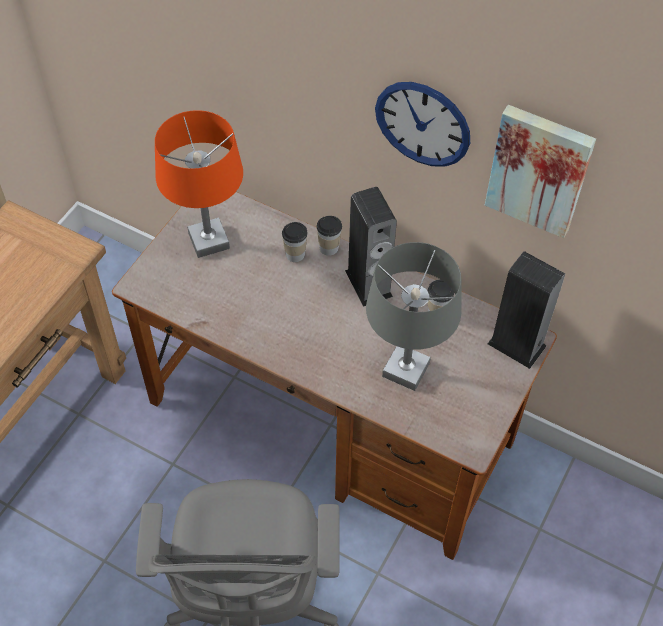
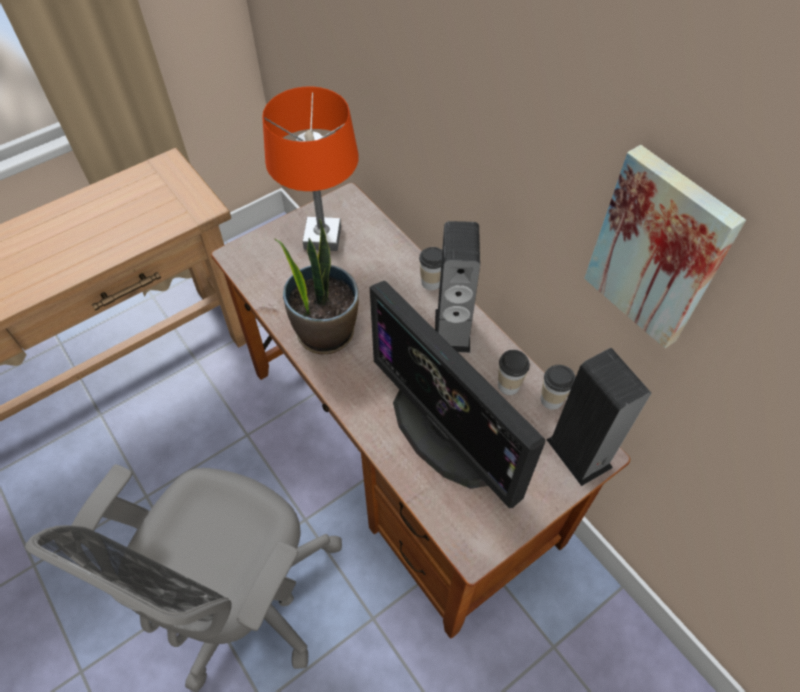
camera: 25 degrees right, 0 degrees up
(261, 324) = (325, 331): none -> potted plant
(295, 254) = (395, 277): cup -> cup (551, 399)
(406, 370) = (444, 433): grey table lamp -> monitor
(423, 124) = (540, 157): wall clock -> none

